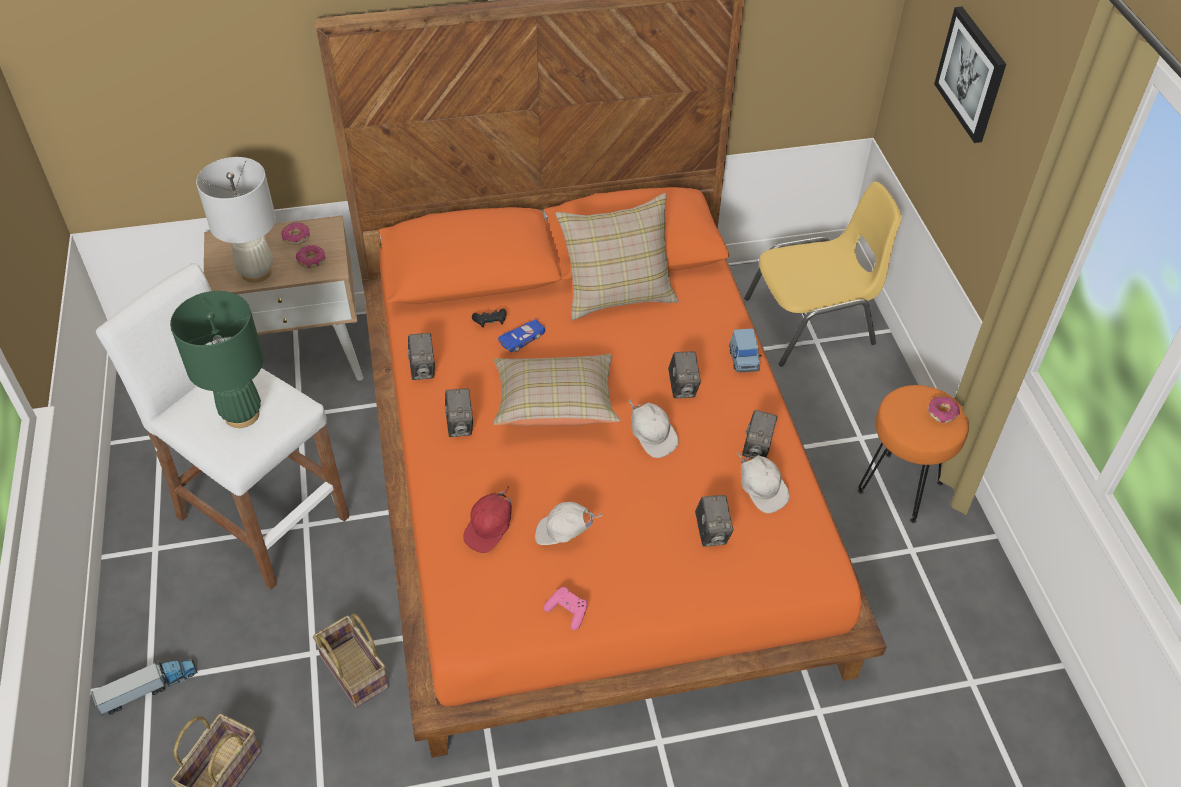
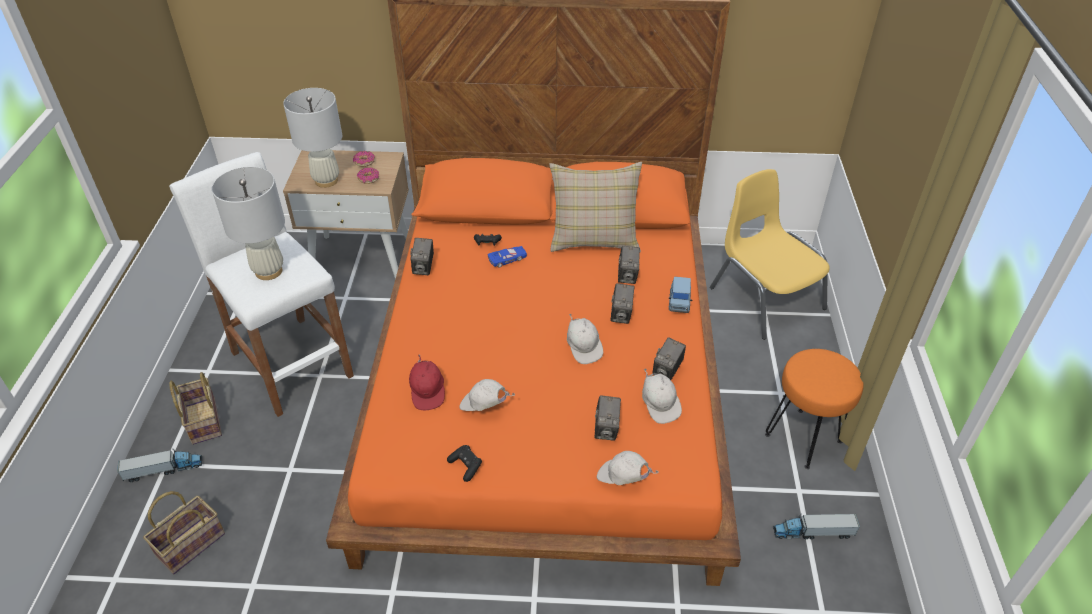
camera: 15 degrees right, 5 degrees down
(242, 414) = (269, 271): green table lamp -> white table lamp
(352, 672) = (313, 489): basket -> basket (202, 420)
(460, 425) = (435, 312): camera -> camera (627, 276)
(490, 530) = (428, 392): red cap -> red cap turned 60 degrees counterclockwise
(555, 406) = (514, 311): beige pillow -> none
(567, 611) = (466, 466): pink game controller -> black game controller
(749, 587) = (623, 478): none -> white cap
(812, 322) = (765, 298): yellow chair -> yellow chair turned 120 degrees counterclockwise
(939, 595) = (813, 532): none -> toy truck
(942, 413) = (841, 375): donut -> none
(972, 74) = (907, 89): picture -> none

